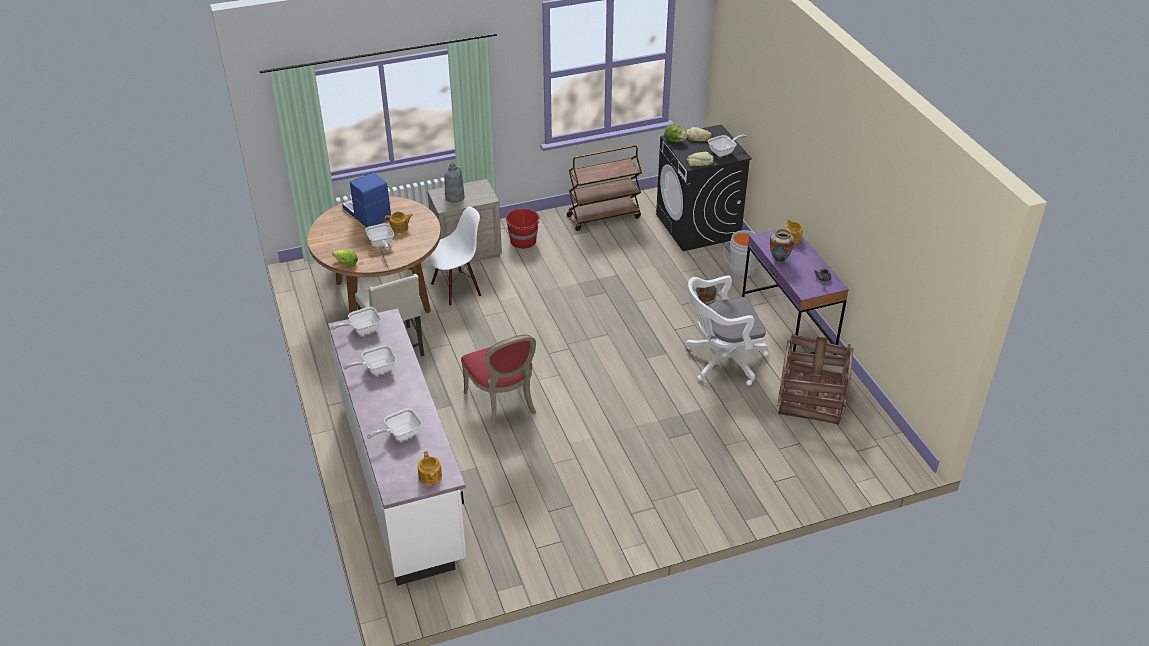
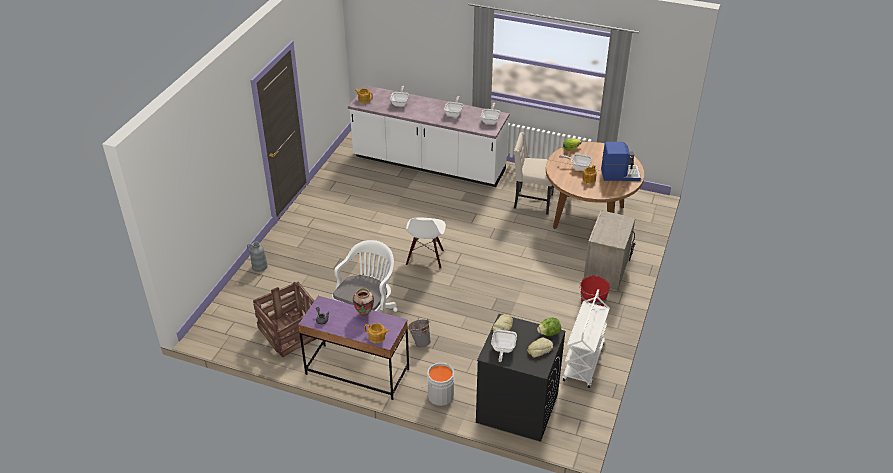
camera: 130 degrees right, 0 degrees up
(455, 197) = (612, 224): grey vase -> grey vase (259, 267)
(456, 289) = (566, 248): white chair -> white chair (425, 258)
(504, 404) = (440, 217): red chair -> none
(604, 216) = (584, 362): brown cart -> white cart

